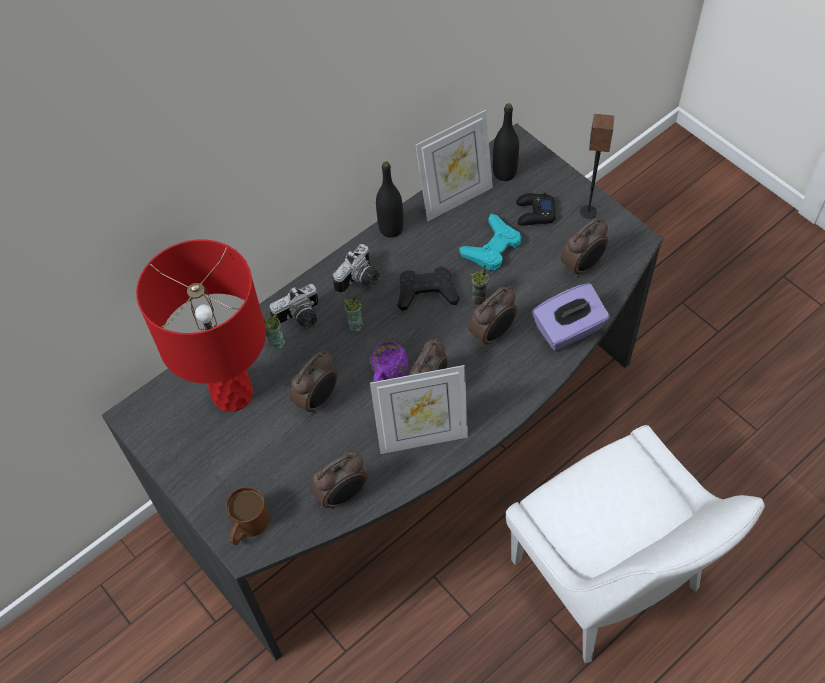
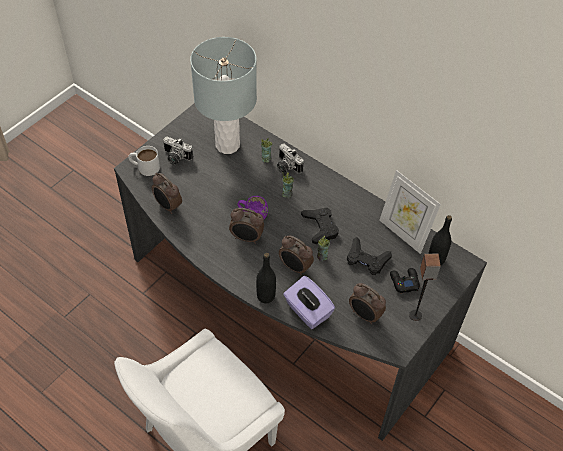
camera: 75 degrees right, 5 degrees down
(232, 393) = (228, 145): red table lamp -> grey table lamp
(247, 526) = (144, 167): brown mug -> white mug
(318, 399) = (230, 184): alarm clock -> none
(360, 280) = (321, 191): camera -> camera (175, 158)
(391, 228) = (367, 201): black bottle -> black bottle (266, 296)
(422, 437) = (211, 239): picture frame -> none
(492, 247) = (366, 259): turquoise game controller -> black game controller

